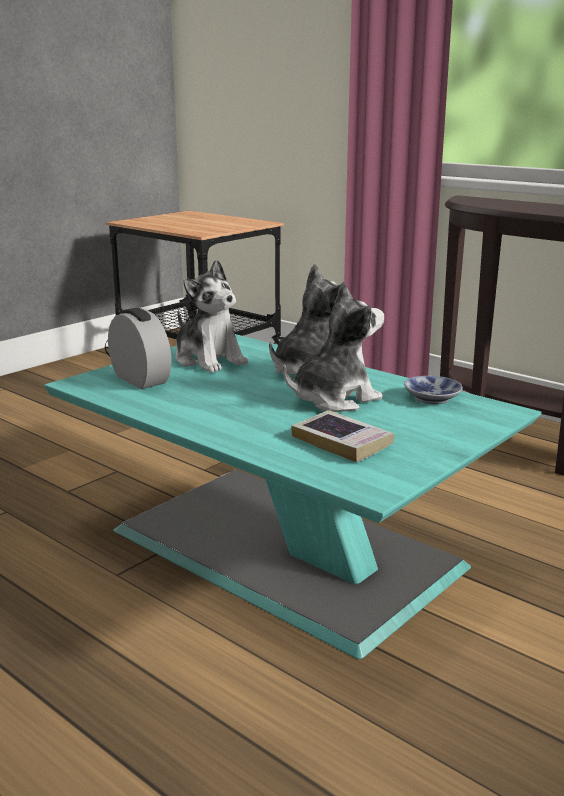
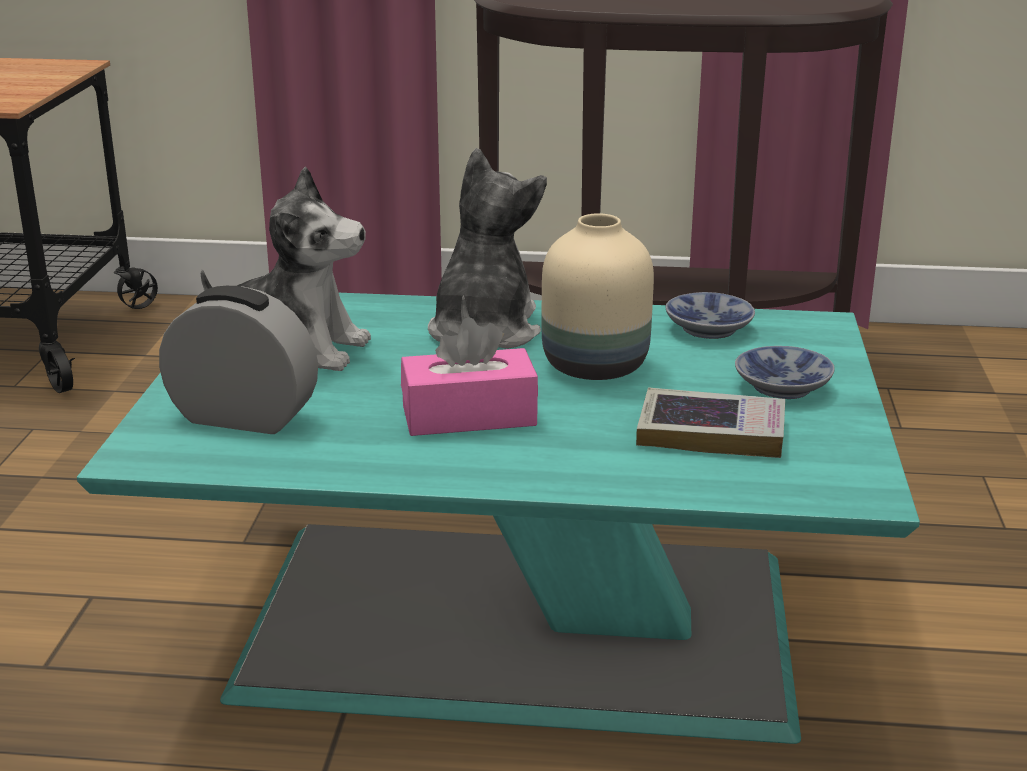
camera: 35 degrees left, 5 degrees up
(235, 404) = (469, 416): none -> pink tissue box
(334, 399) = (592, 367): plush toy -> beige vase
(425, 433) = (785, 386): none -> bowl

